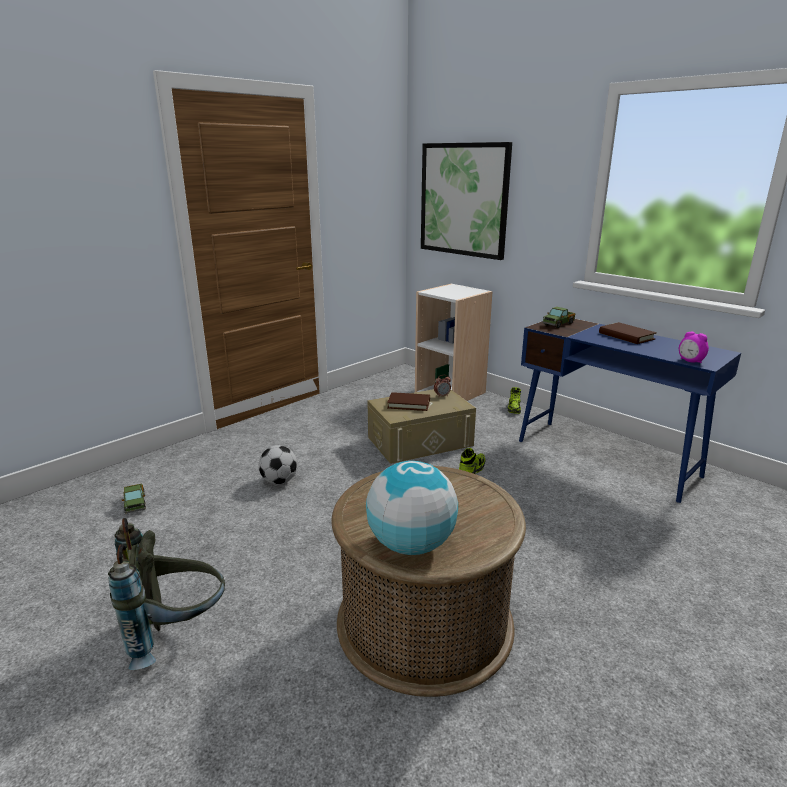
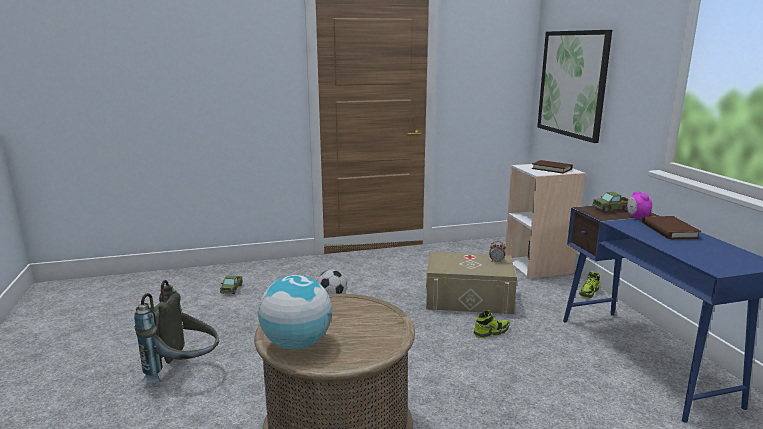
camera: 30 degrees right, 5 degrees down
(409, 404) = (460, 261): brown book -> brown book (551, 169)
(690, 361) = (703, 264): alarm clock -> alarm clock (637, 218)

